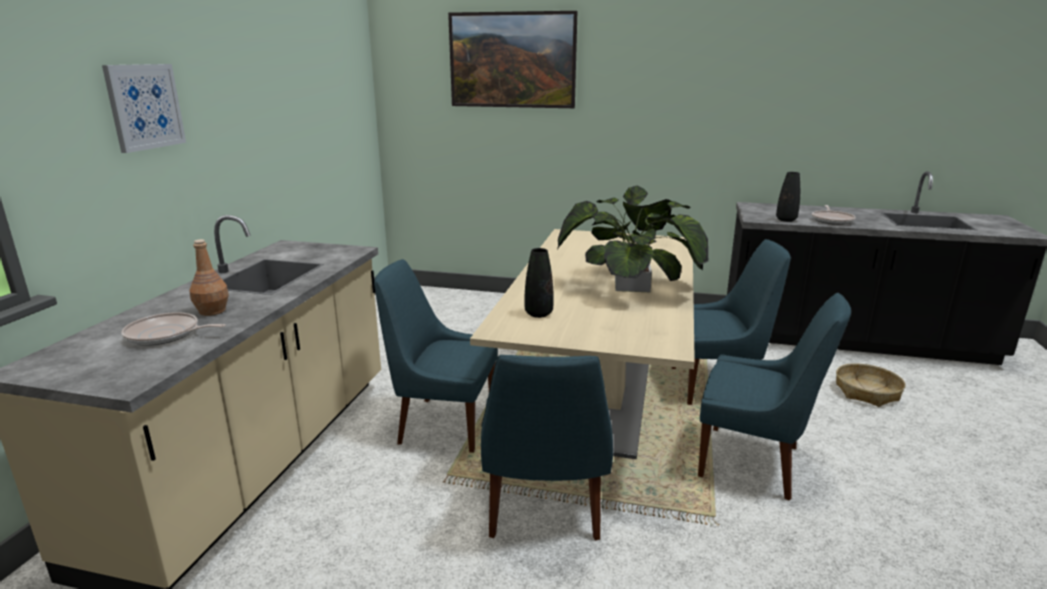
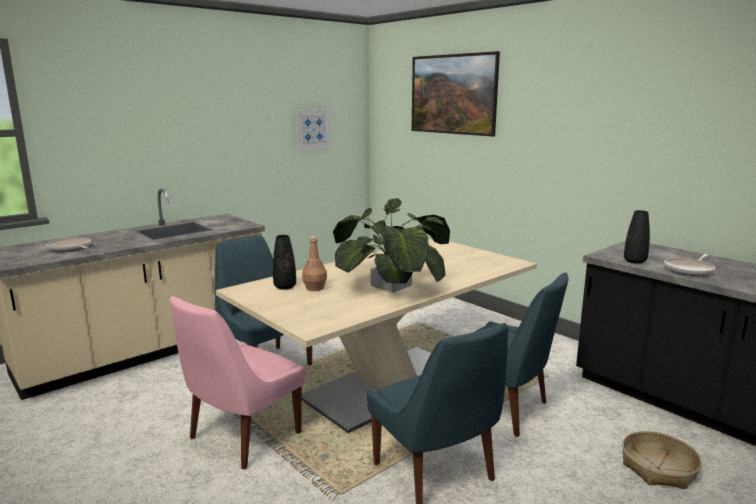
camera: 35 degrees right, 5 degrees down
(144, 106) = (135, 119): picture -> picture (312, 129)
(212, 311) = (111, 242): brown bottle -> brown bottle (314, 288)
(544, 510) = (242, 437): blue chair -> pink chair

